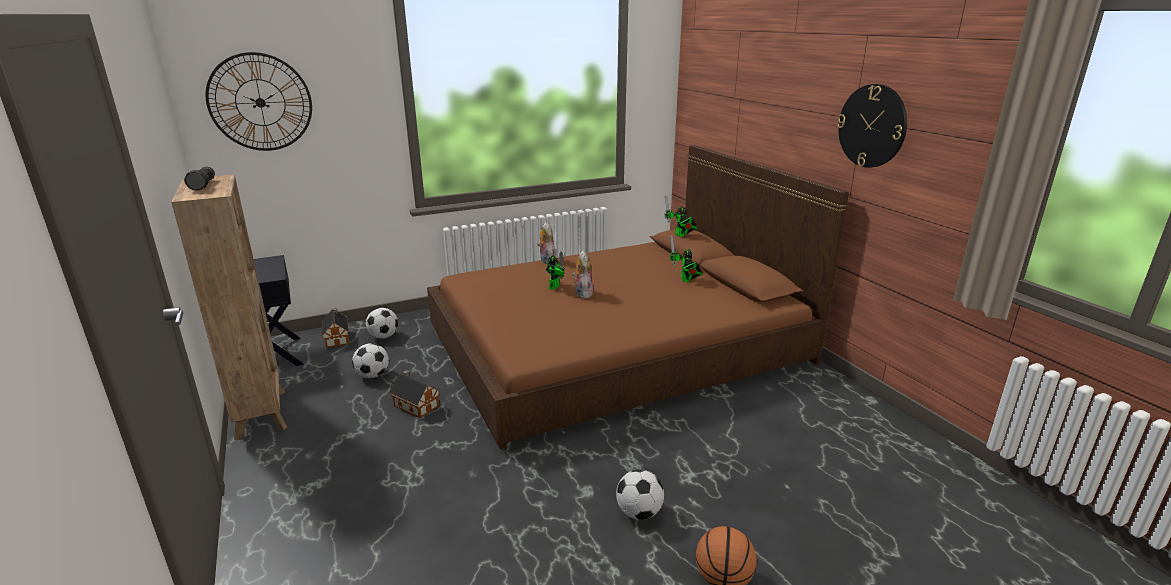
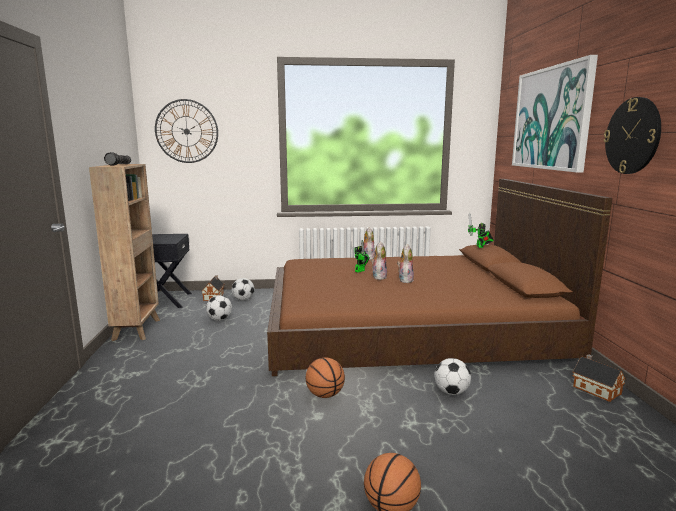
camera: 20 degrees right, 10 degrees down
(415, 405) = (234, 340): toy house -> toy house (595, 389)
(579, 461) = (325, 395): none -> basketball
(616, 294) = (405, 280): none -> plush toy
(639, 513) = (349, 440): football -> football (451, 392)
(685, 280) = (471, 278): toy robot -> none
(761, 83) = (551, 118): none -> picture

